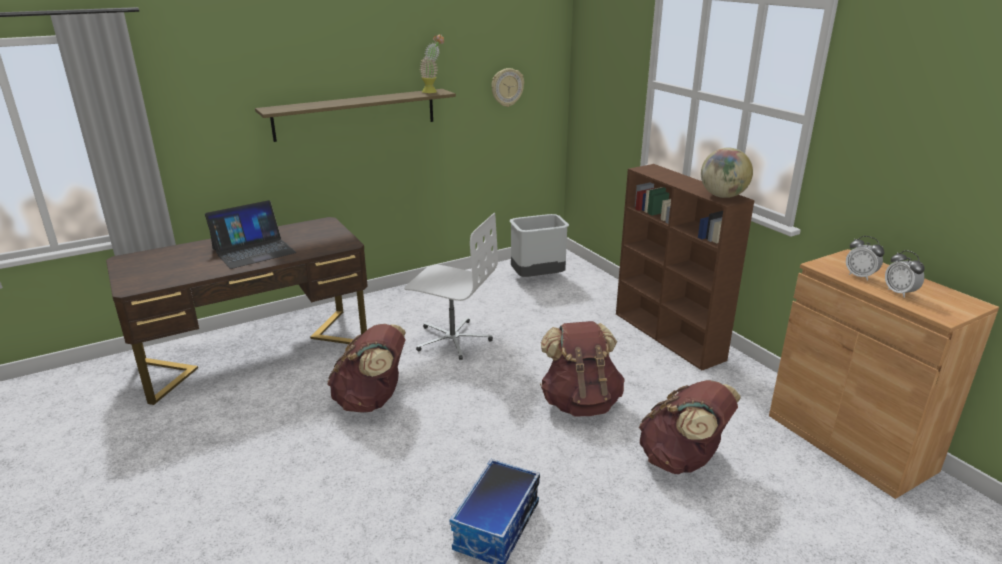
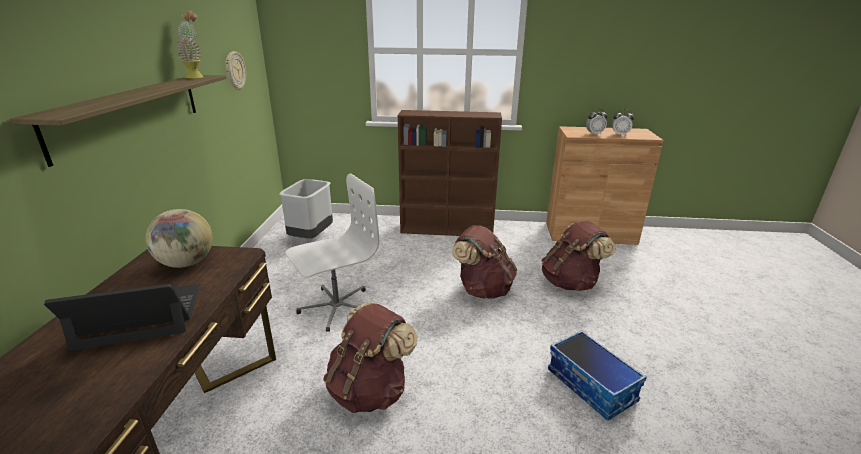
camera: 55 degrees left, 0 degrees up
(253, 251) = (141, 316): laptop -> laptop turned 105 degrees counterclockwise
(722, 196) = (484, 114): globe -> globe (186, 263)

